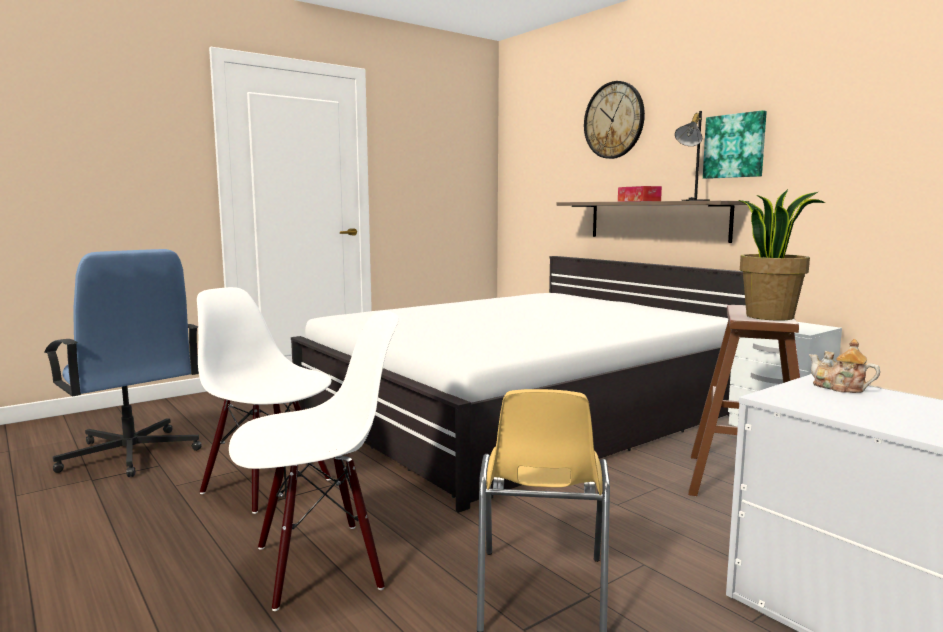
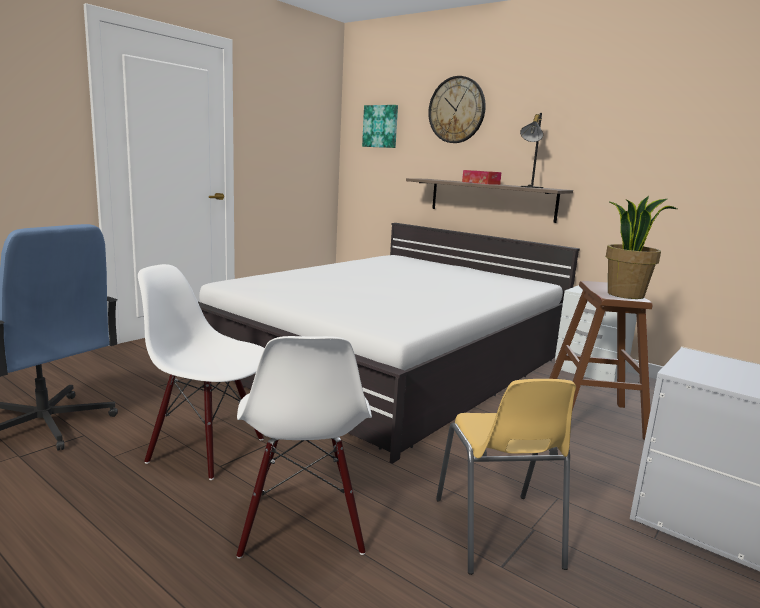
camera: 15 degrees left, 5 degrees up
(319, 565) = (302, 526): white chair -> white chair turned 120 degrees clockwise
(735, 146) = (564, 144): picture -> picture (381, 126)
(839, 388) = (713, 361): teapot -> none

